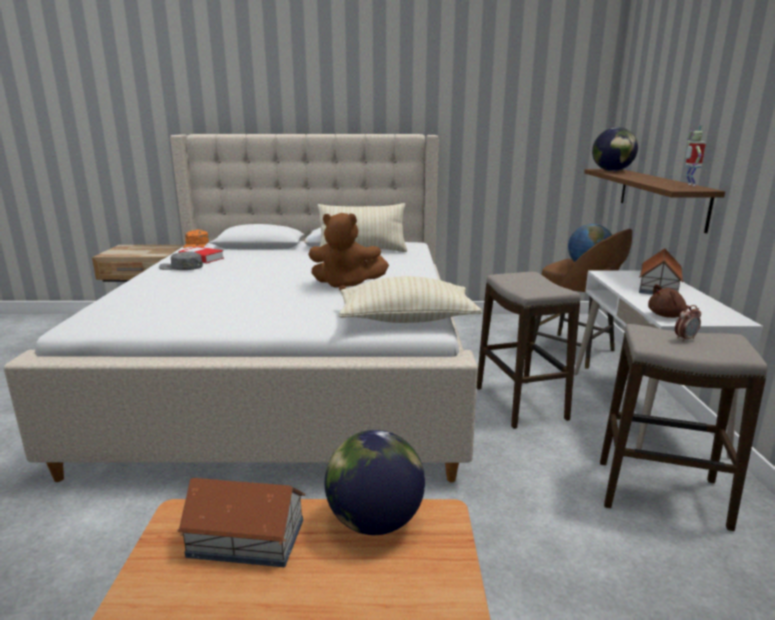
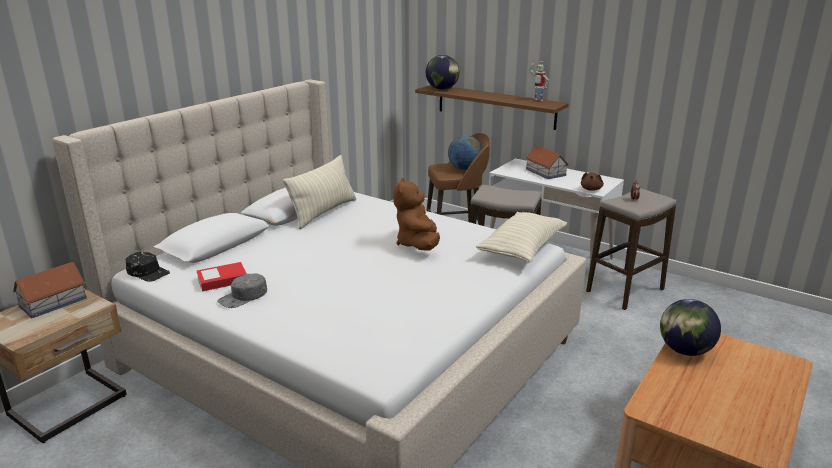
camera: 55 degrees left, 5 degrees up
(196, 244) = (148, 272): orange cap -> black cap
(245, 537) = (678, 391): toy house -> toy house (52, 302)
(346, 285) = (417, 244): brown plush toy -> brown plush toy turned 135 degrees clockwise

